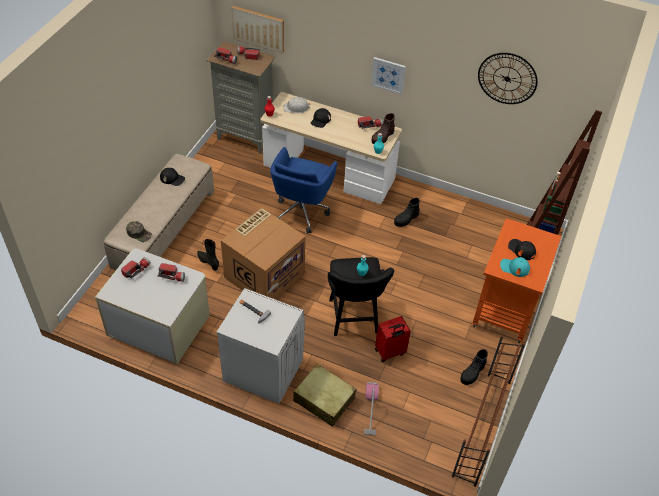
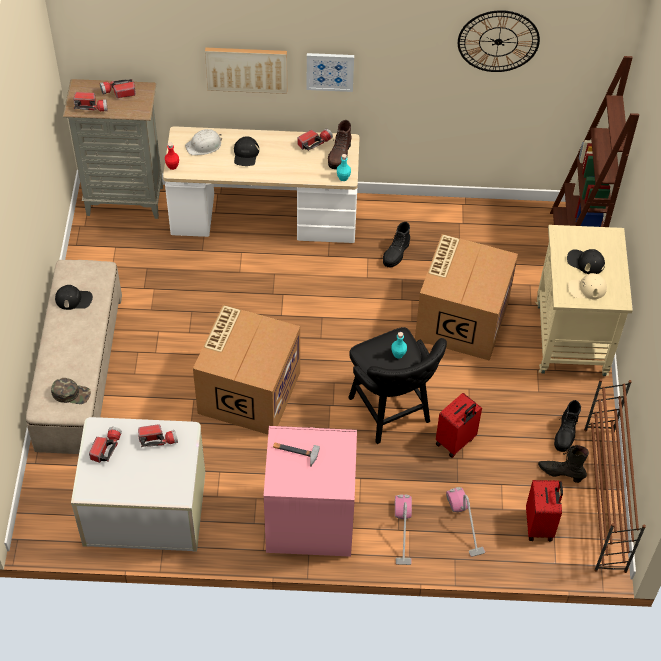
camera: 20 degrees left, 5 degrees up
(208, 262) = (165, 399): black boot -> black boot (561, 473)
(258, 28) = (126, 52): picture -> picture (246, 69)
(263, 370) = (309, 521): white washing machine -> pink washing machine
(302, 211) = (255, 286): blue office chair -> none
(324, 399) = (403, 531): beige suitcase -> vacuum cleaner
(425, 430) = (540, 525): none -> red suitcase
(431, 273) = (461, 319): none -> cardboard box
(504, 311) = (570, 340): orange cart -> beige cart
(514, 267) = (587, 288): turquoise cap -> beige cap

